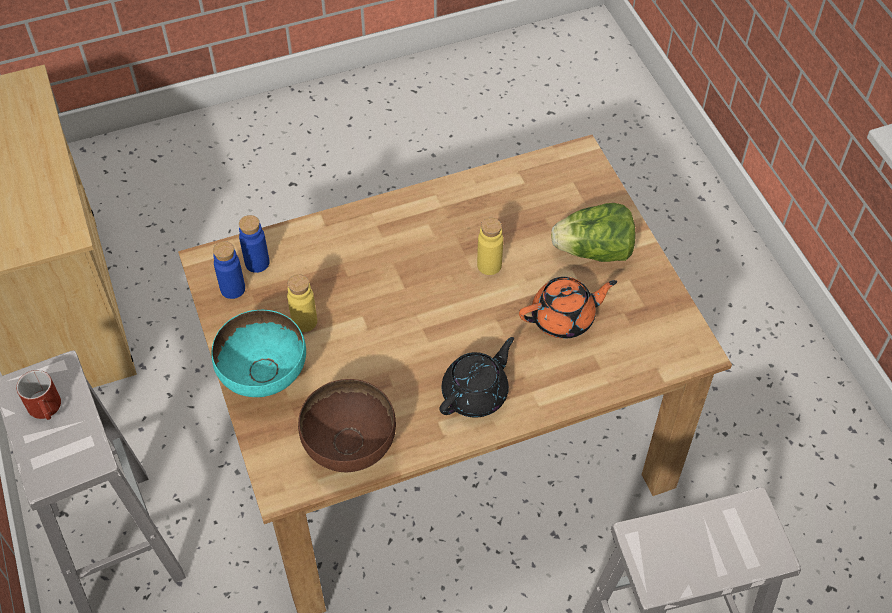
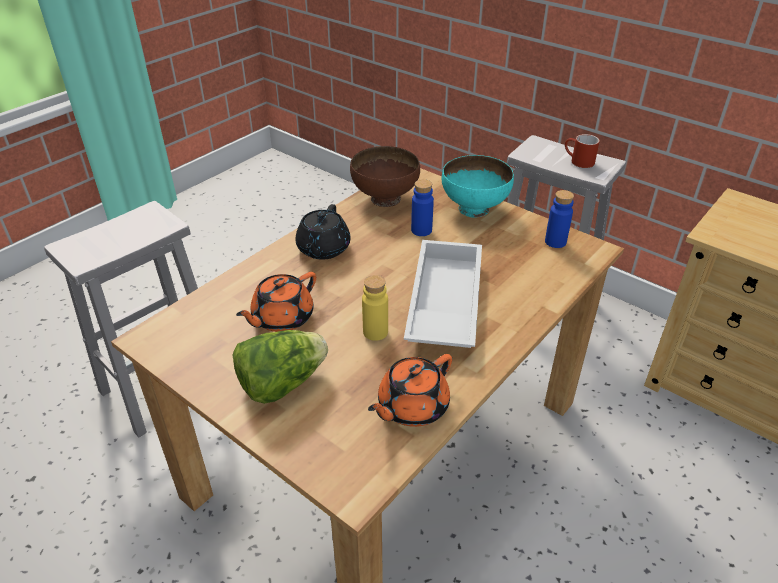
camera: 150 degrees right, 15 degrees down
(257, 263) = (560, 262): blue bottle -> blue bottle (421, 230)
(304, 321) = (483, 243): yellow bottle -> none
(408, 269) = (442, 302): none -> white tray
(505, 190) = (411, 407): none -> orange teapot

